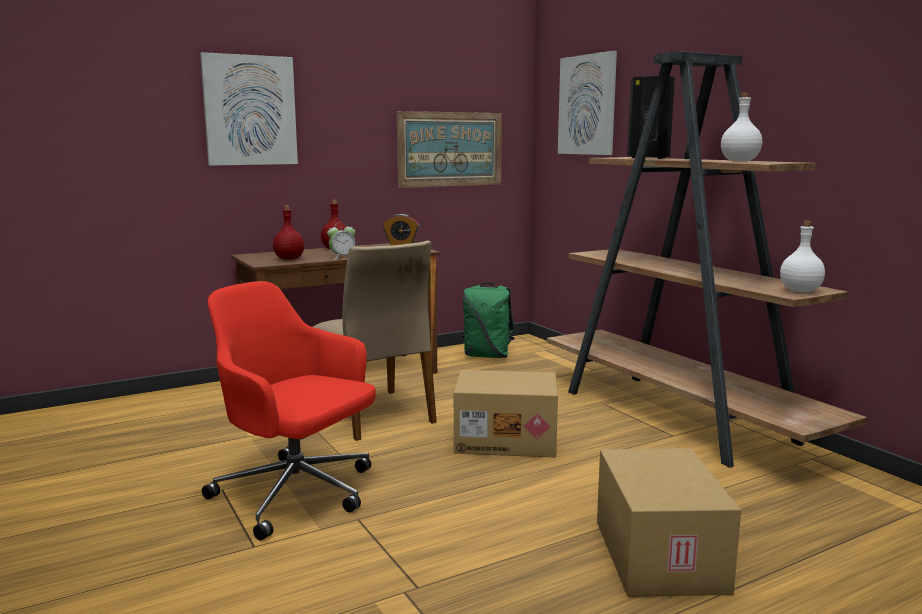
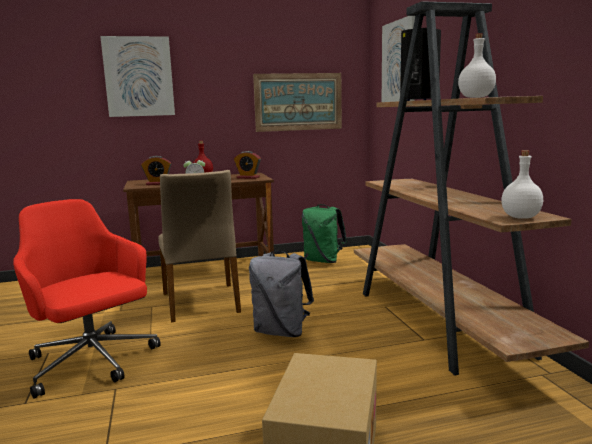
camera: 15 degrees right, 0 degrees up
(289, 259) = (158, 184): red bottle -> alarm clock
(506, 440) = (281, 331): cardboard box -> grey backpack

